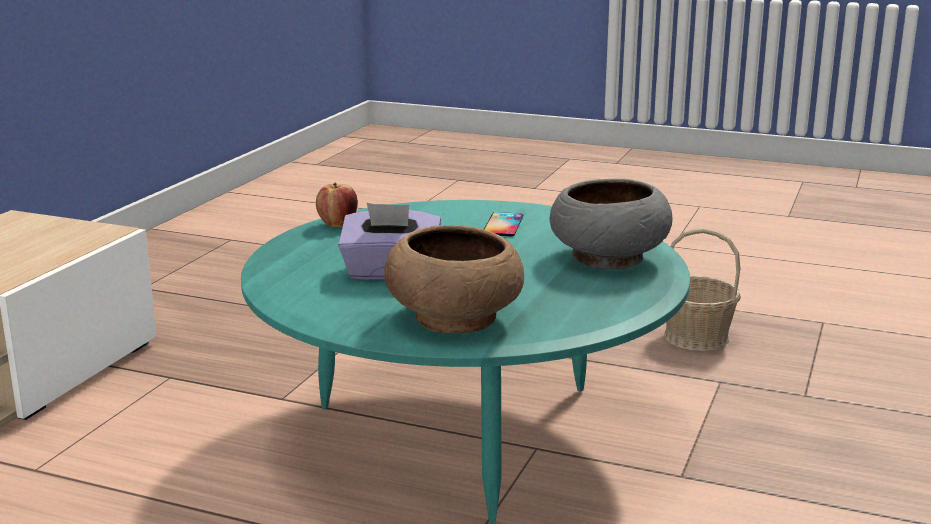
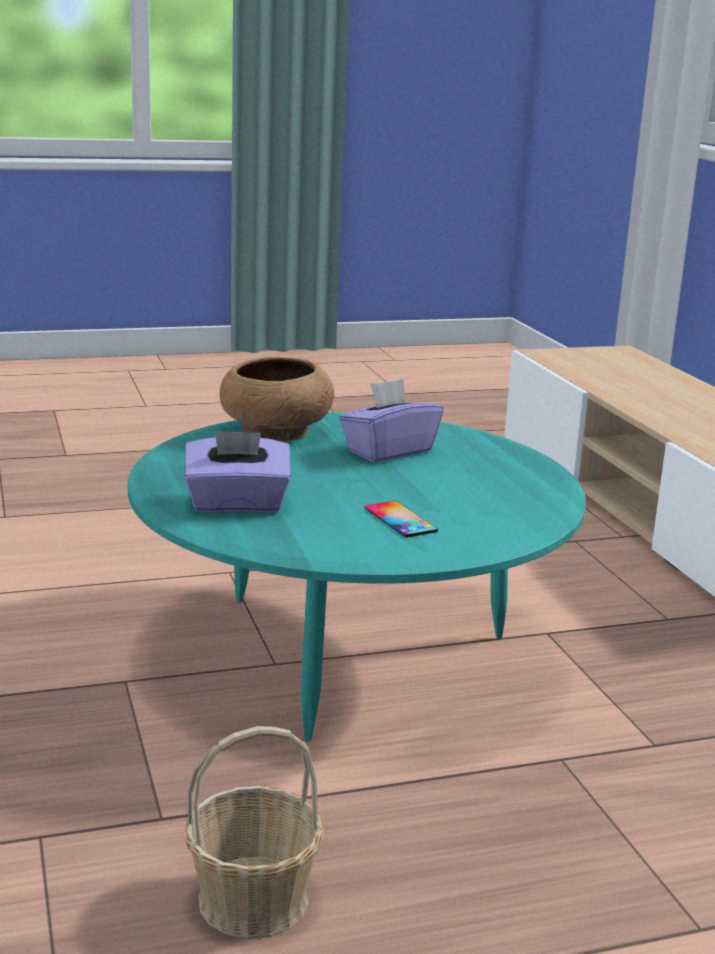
camera: 140 degrees right, 0 degrees up
(337, 225) = (539, 481): apple -> none
(607, 259) = (237, 505): grey bowl -> purple tissue box

